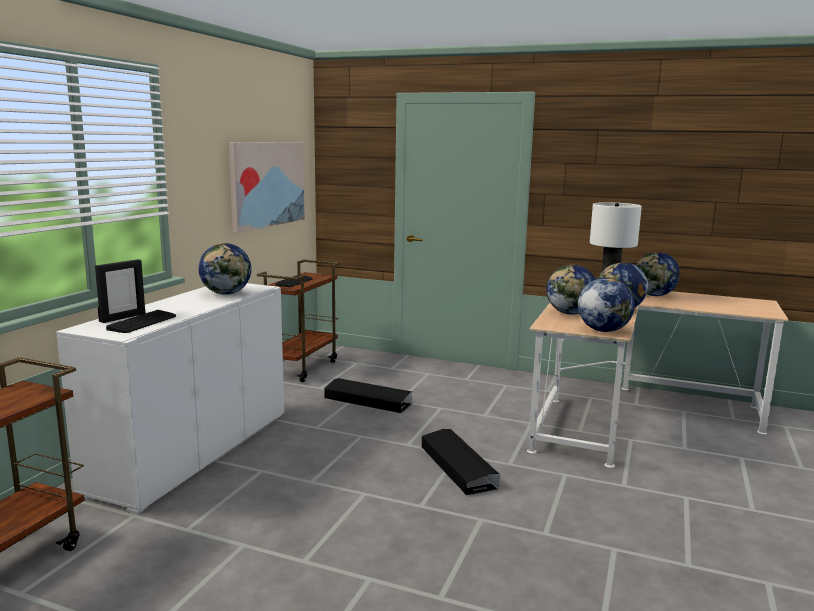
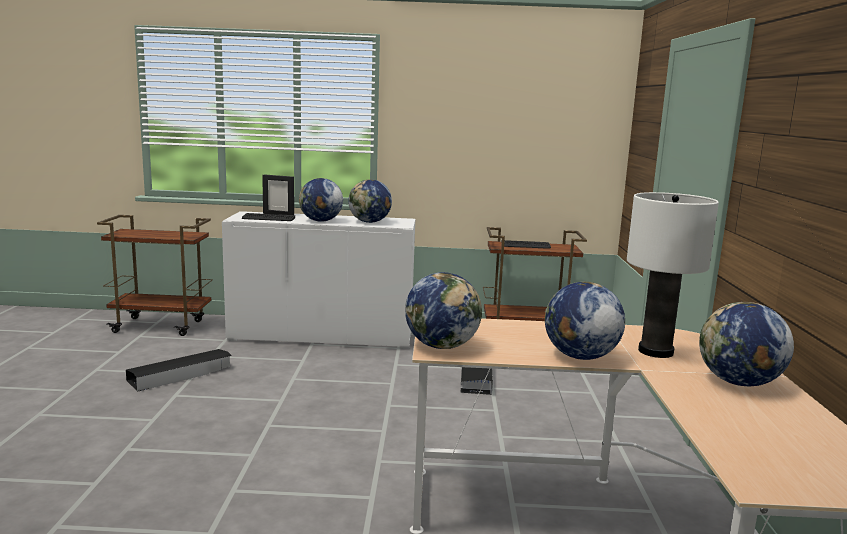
camera: 70 degrees right, 0 degrees up
(267, 184) = (526, 143): picture -> none
(457, 467) = (354, 433): black storage box -> black storage box (181, 374)
(570, 313) = (514, 331): globe -> globe (320, 221)

